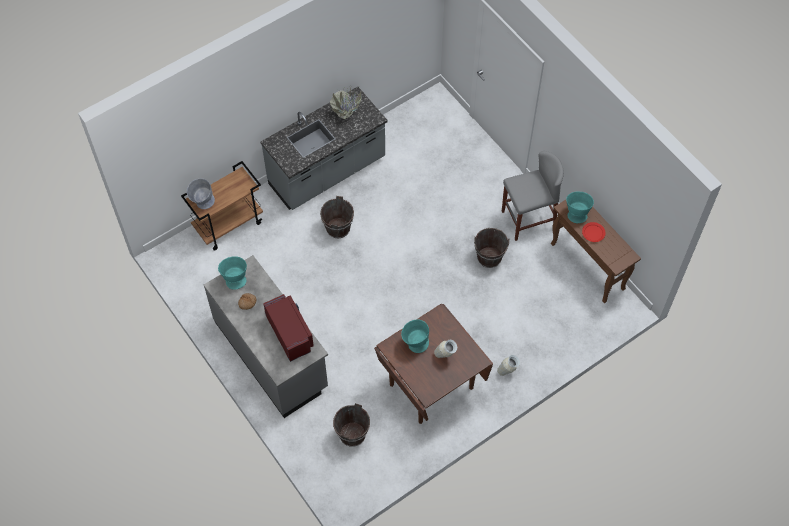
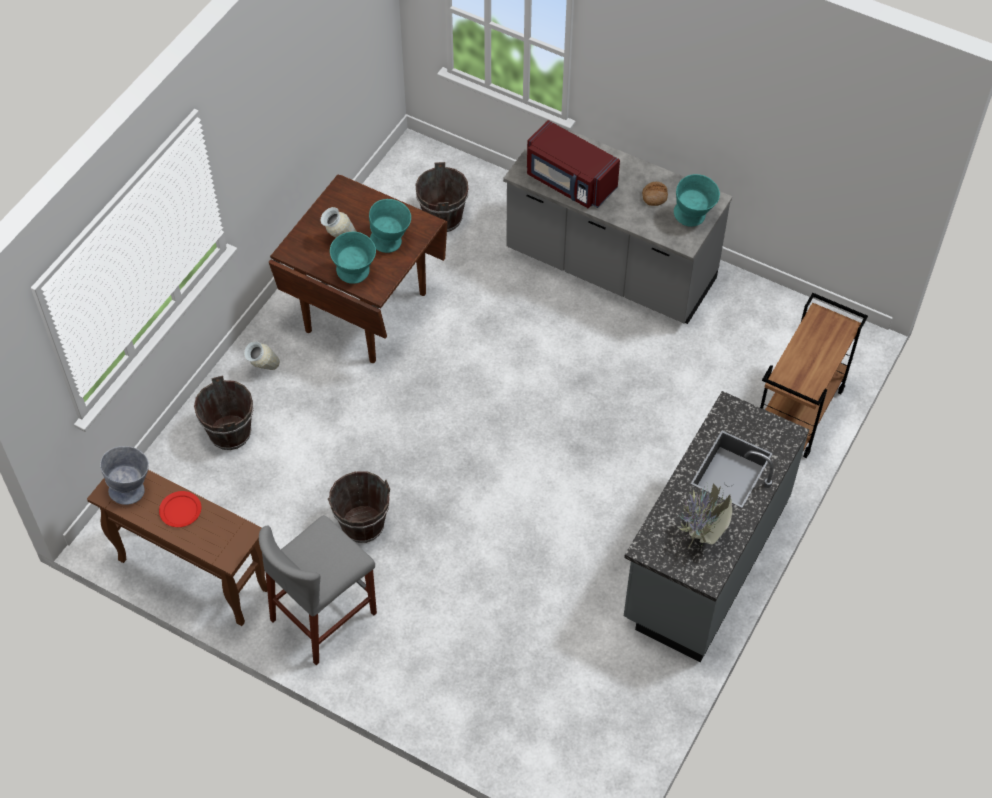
camera: 155 degrees right, 5 degrees down
(202, 203) = (831, 327): grey bowl -> grey bowl (132, 487)
(338, 228) = (628, 475): brown bucket -> brown bucket (230, 433)
(577, 213) = (220, 532): turquoise bowl -> turquoise bowl (355, 276)

